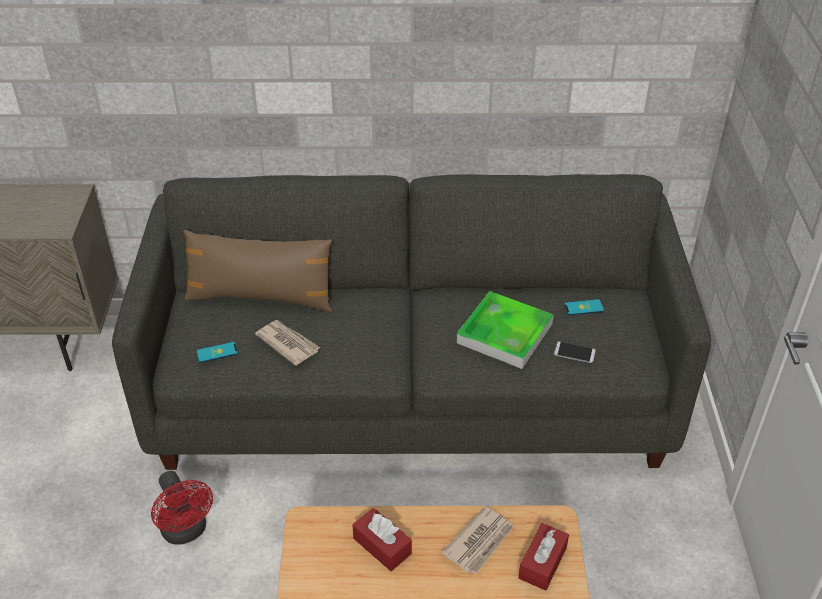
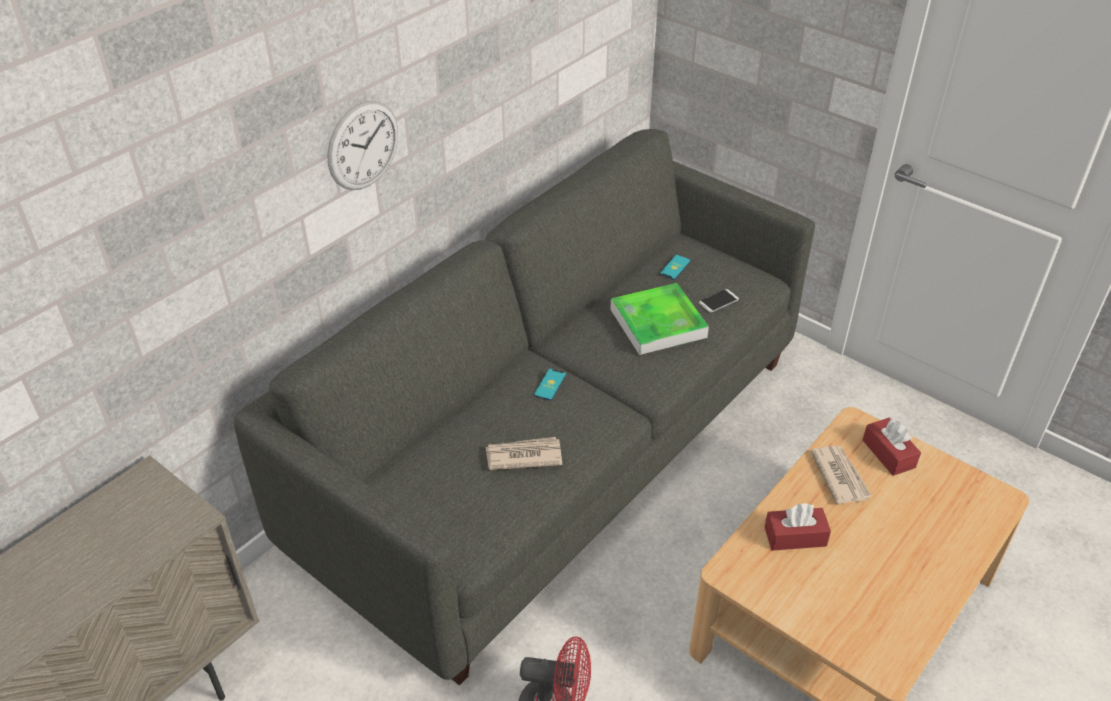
camera: 50 degrees left, 0 degrees up
(217, 352) = (479, 511): phone -> phone (550, 385)
(261, 297) = (435, 441): brown pillow -> none
(317, 50) = (363, 146): none -> wall clock

